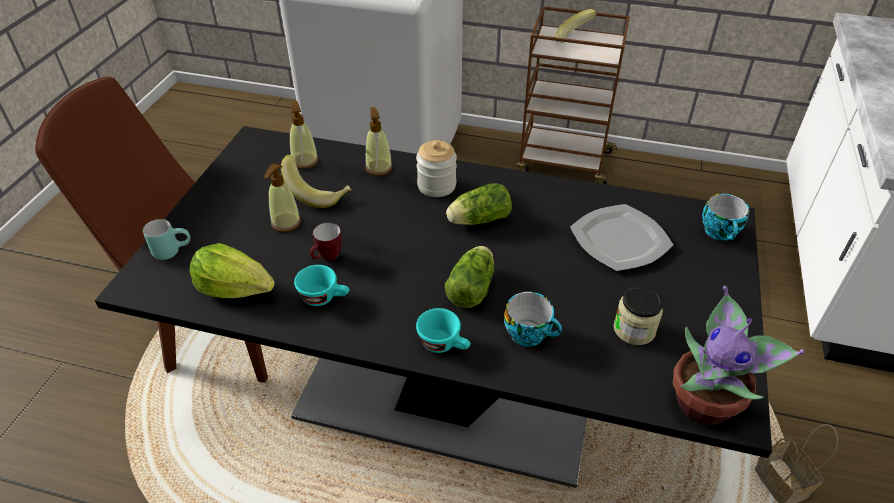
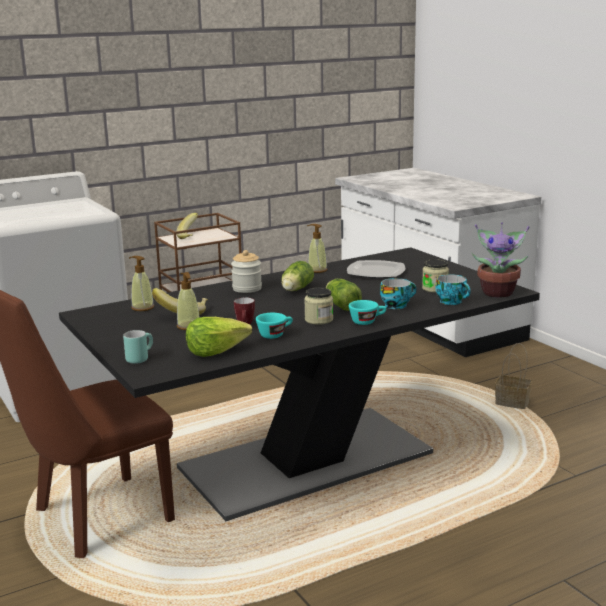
camera: 45 degrees left, 25 degrees down
(379, 168) = (197, 295): soap dispenser -> soap dispenser (317, 270)
(405, 300) = (319, 320): none -> jar
(721, 232) = (412, 256): cup -> cup (452, 302)

